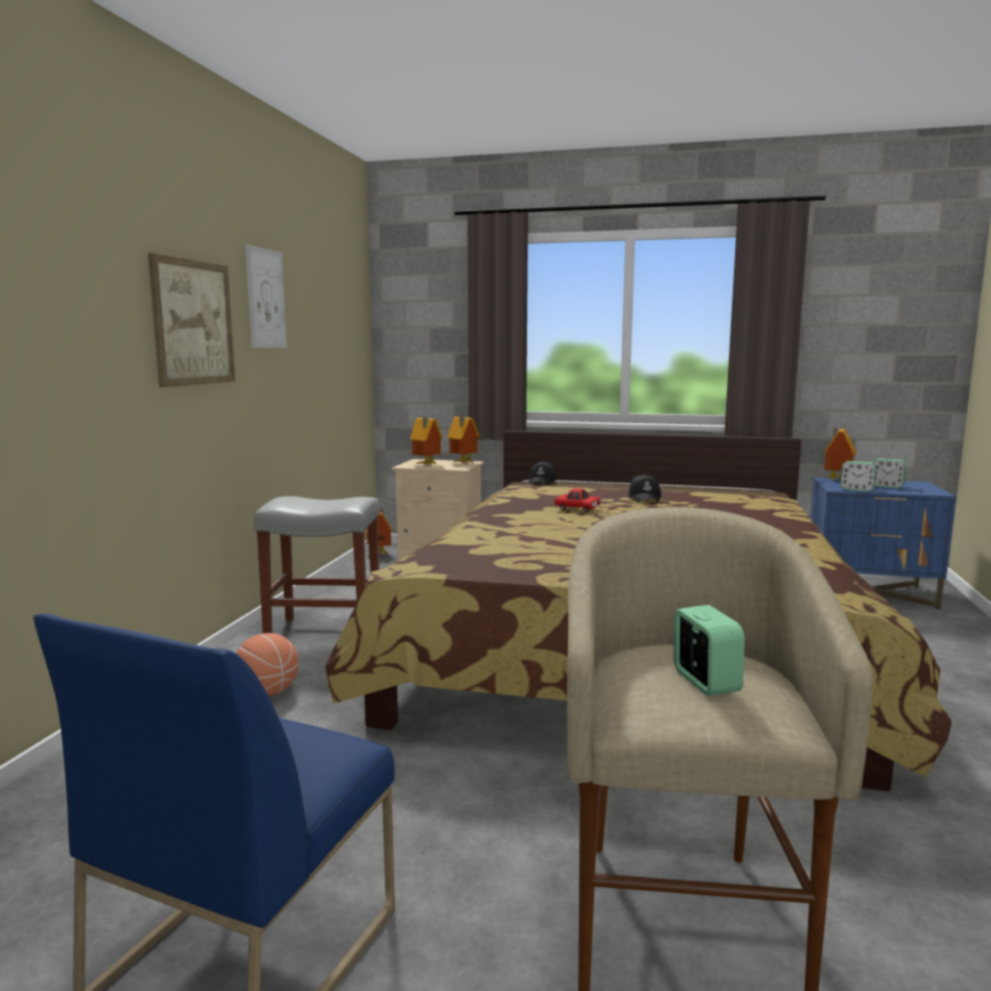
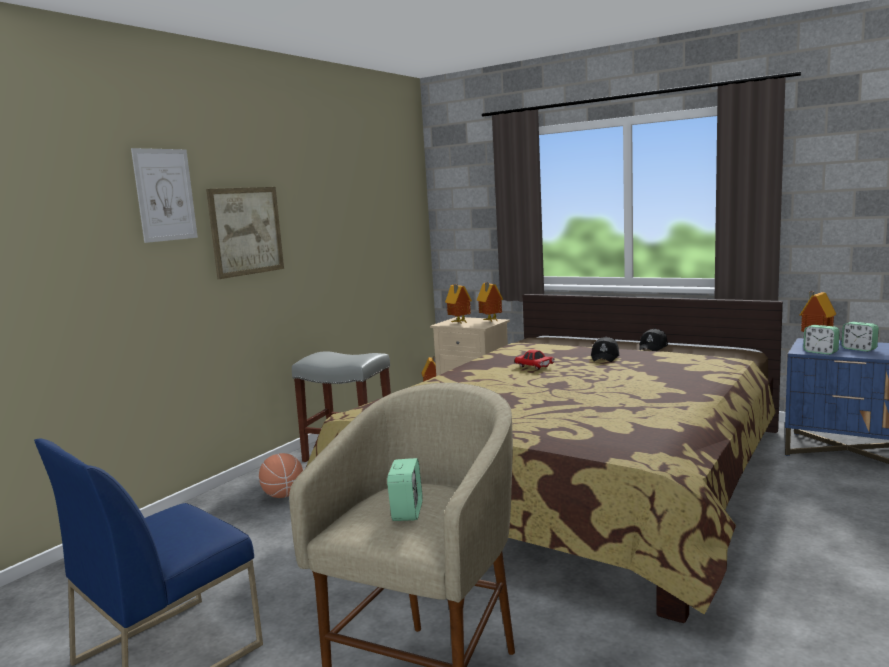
camera: 20 degrees right, 0 degrees up
(266, 298) = (314, 204): picture -> picture (165, 195)
(543, 482) = (547, 338): black cap -> black cap (653, 347)

